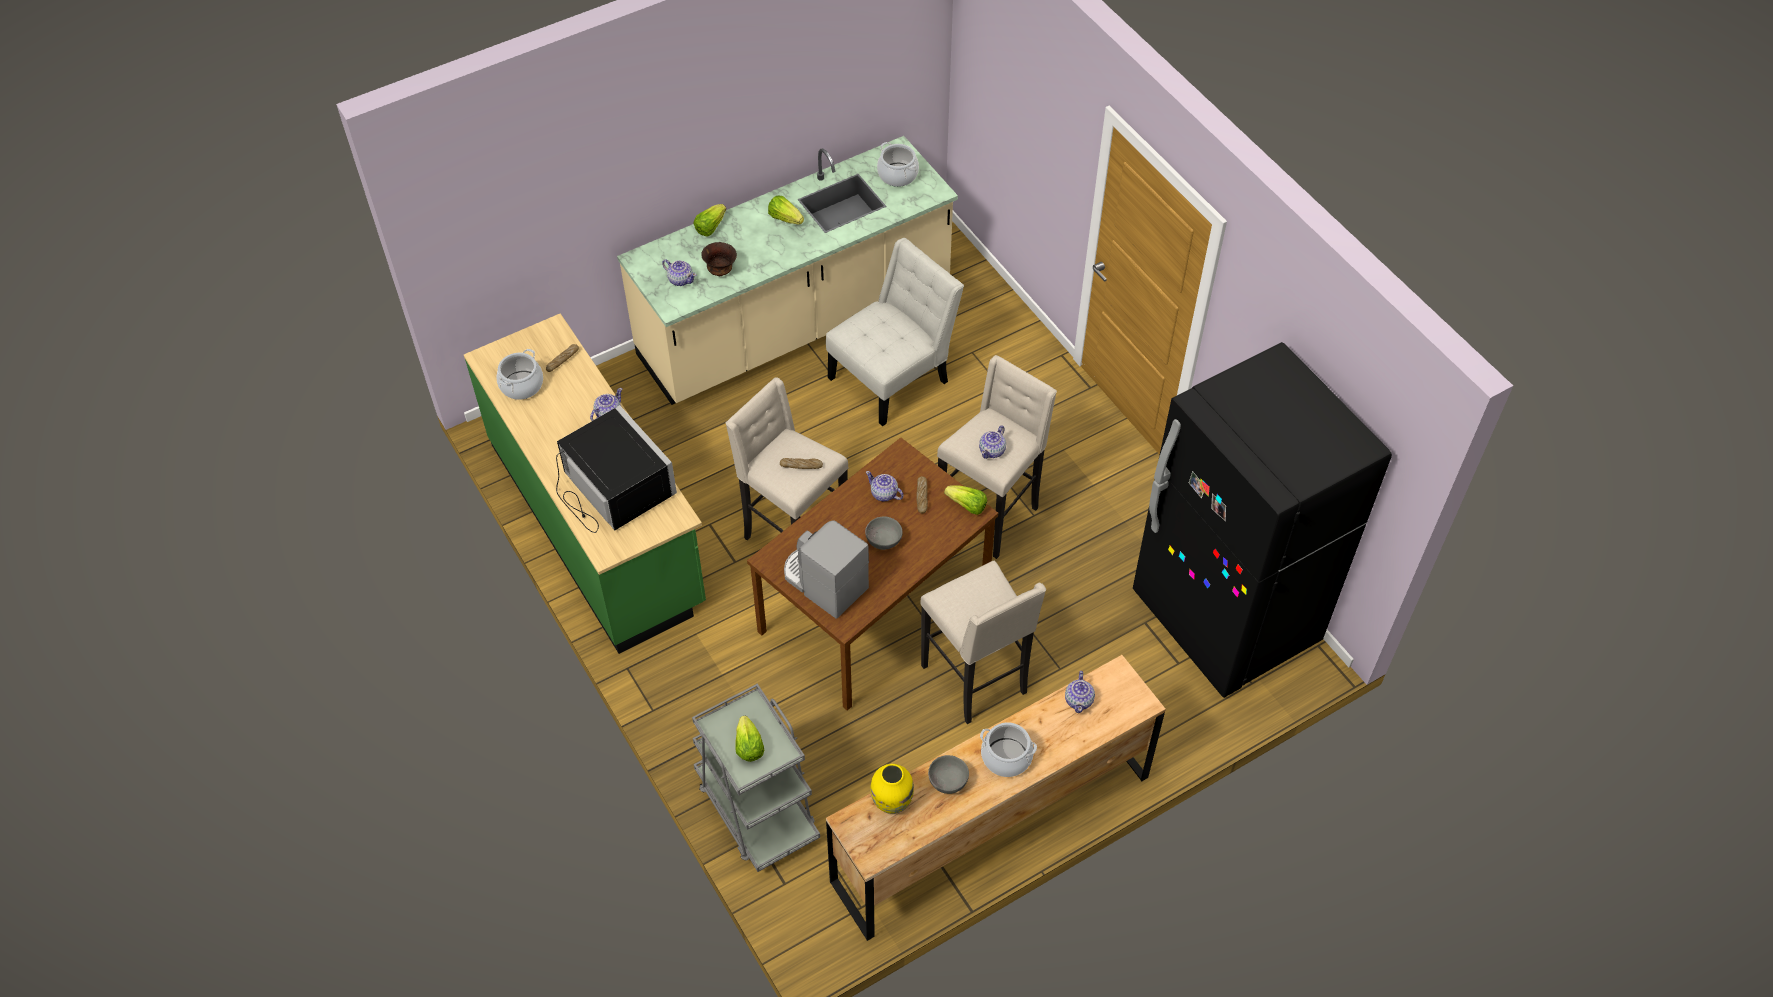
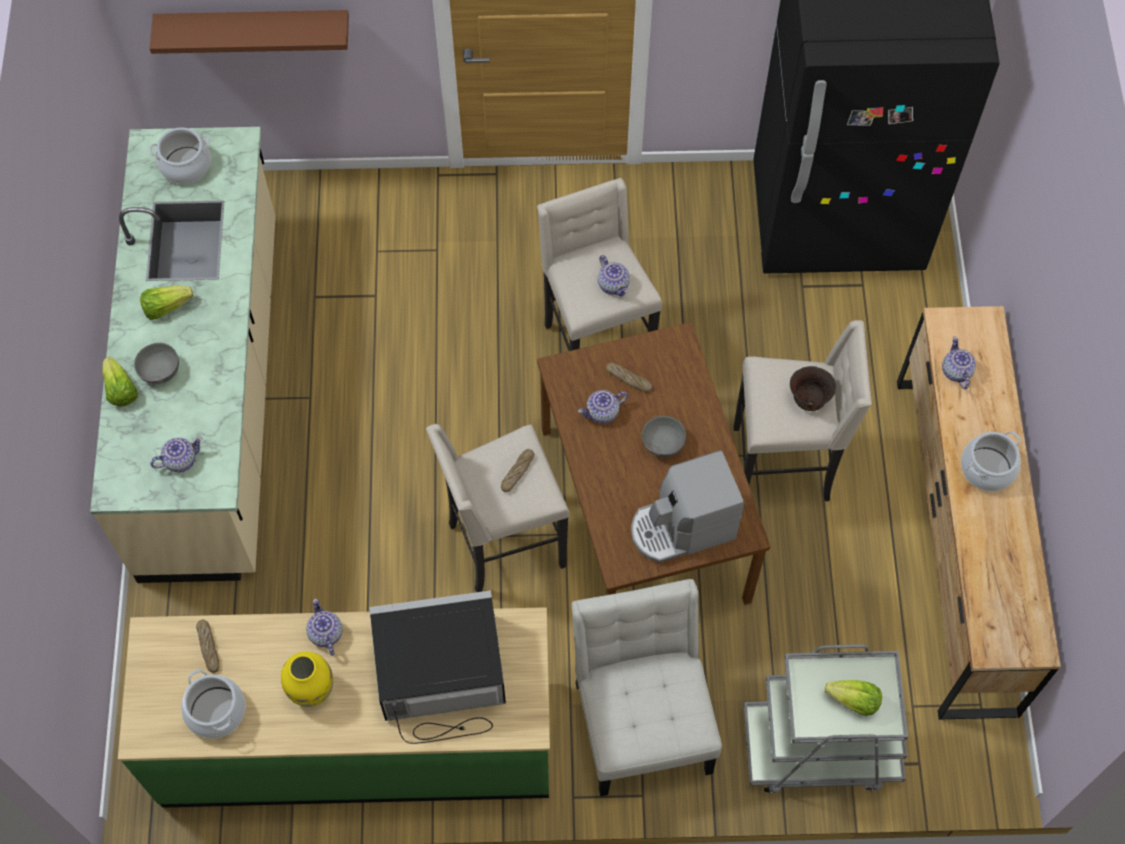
camera: 60 degrees left, 10 degrees up
(720, 270) = (197, 412): brown bowl -> brown bowl (808, 400)
(891, 802) = (986, 598): yellow vase -> yellow vase (312, 690)
(893, 376) = (357, 340): white chair -> white chair (642, 717)
(946, 781) = (987, 536): grey bowl -> grey bowl (159, 372)
(967, 506) = (666, 345): lettuce -> none
(1008, 137) = (254, 27): none -> brown shelf
(1079, 700) = (956, 371): teapot -> teapot turned 135 degrees counterclockwise

